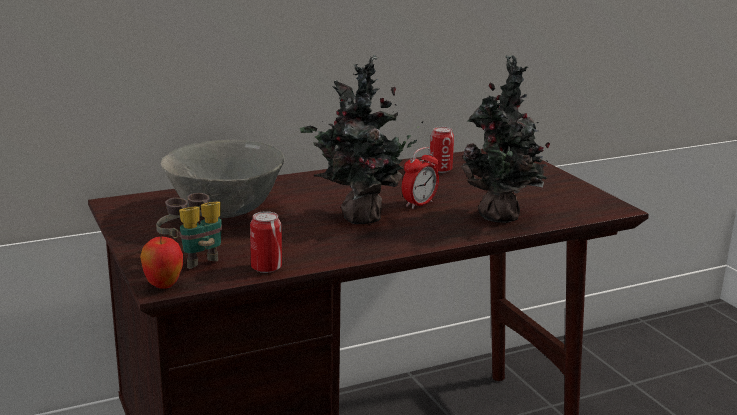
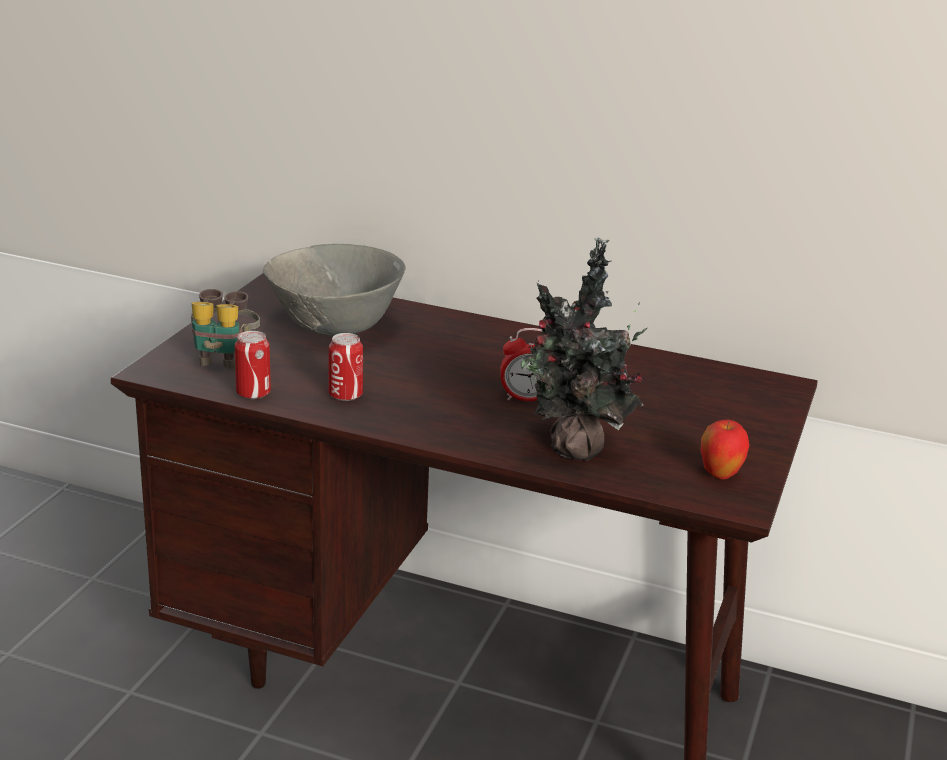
camera: 45 degrees right, 5 degrees up
(163, 286) = (153, 371): apple -> apple (720, 475)
(358, 218) = (433, 385): potted plant -> none
(440, 170) = (644, 373): can -> can (345, 395)

